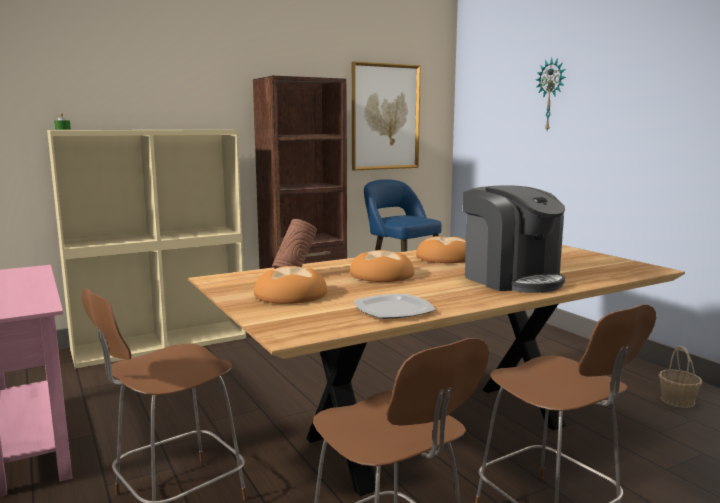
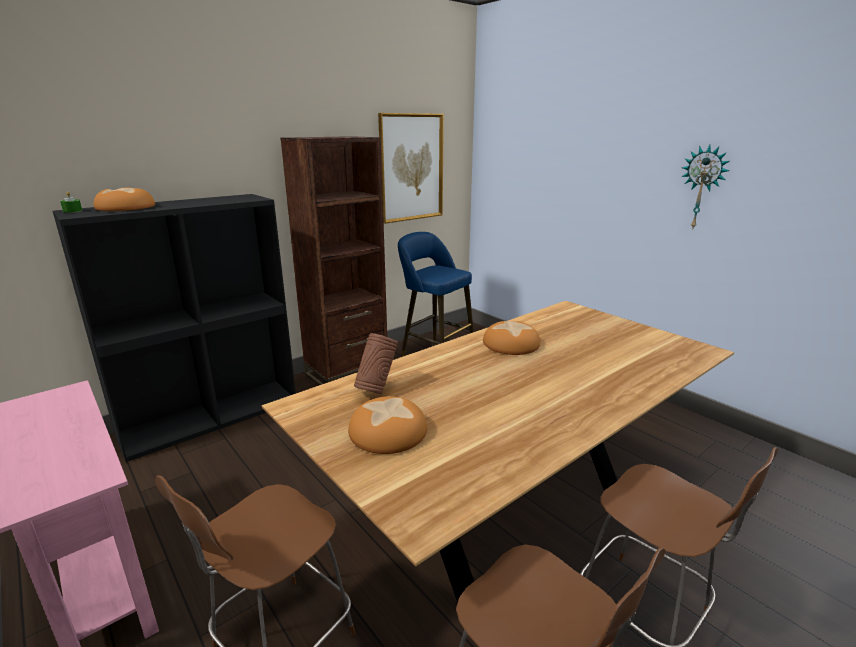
camera: 10 degrees left, 10 degrees up
(161, 343) = (212, 416): beige bookcase -> black bookcase
(382, 275) = (465, 382): bread -> bread (126, 208)
(392, 309) = (507, 452): plate -> none
(511, 279) = (592, 379): coffee machine -> none
(551, 95) = (576, 152): wall clock -> wall clock (702, 188)
(677, 400) = (699, 445): basket -> none

